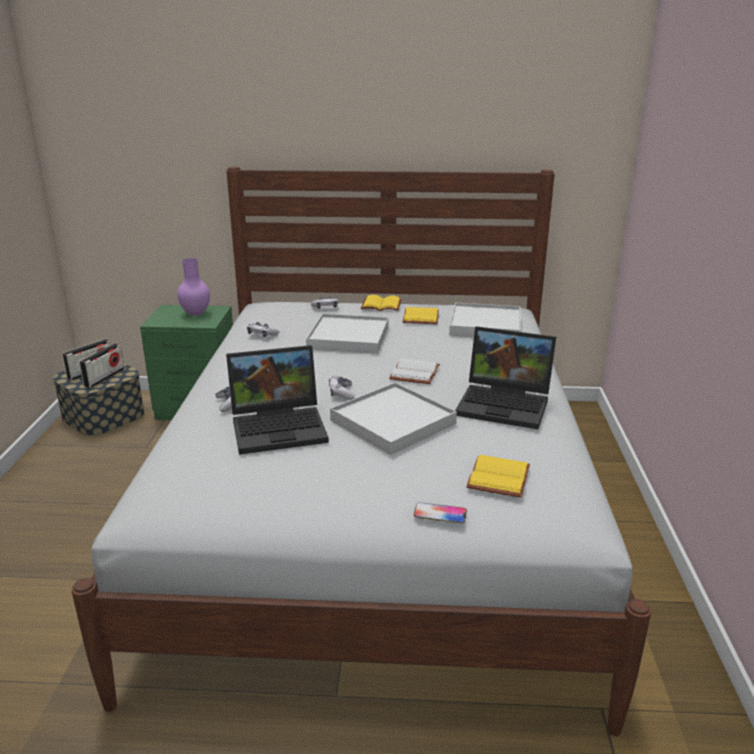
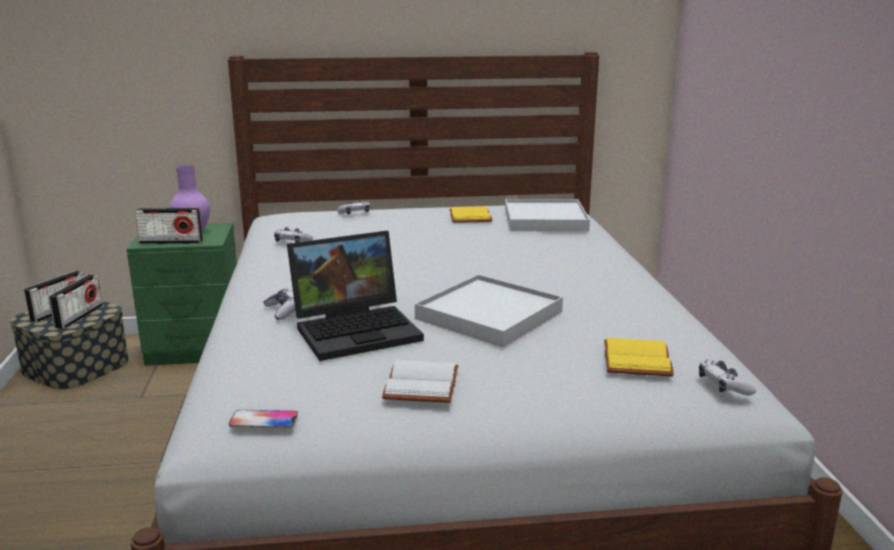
camera: 10 degrees left, 5 degrees down
(176, 322) = (171, 242): none -> radio
(341, 393) = (415, 291): game controller -> game controller (724, 386)
(349, 338) = (397, 239): white tray -> none
(380, 305) = (418, 209): yellow book -> none
(416, 373) = (492, 268): white book -> white book (424, 385)
(440, 514) = (588, 402): phone -> phone (263, 420)
(506, 404) = (607, 290): laptop -> none

